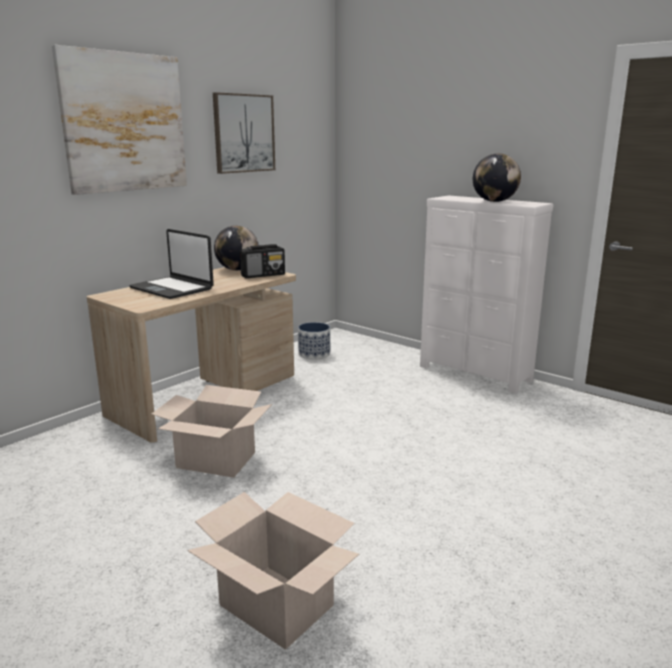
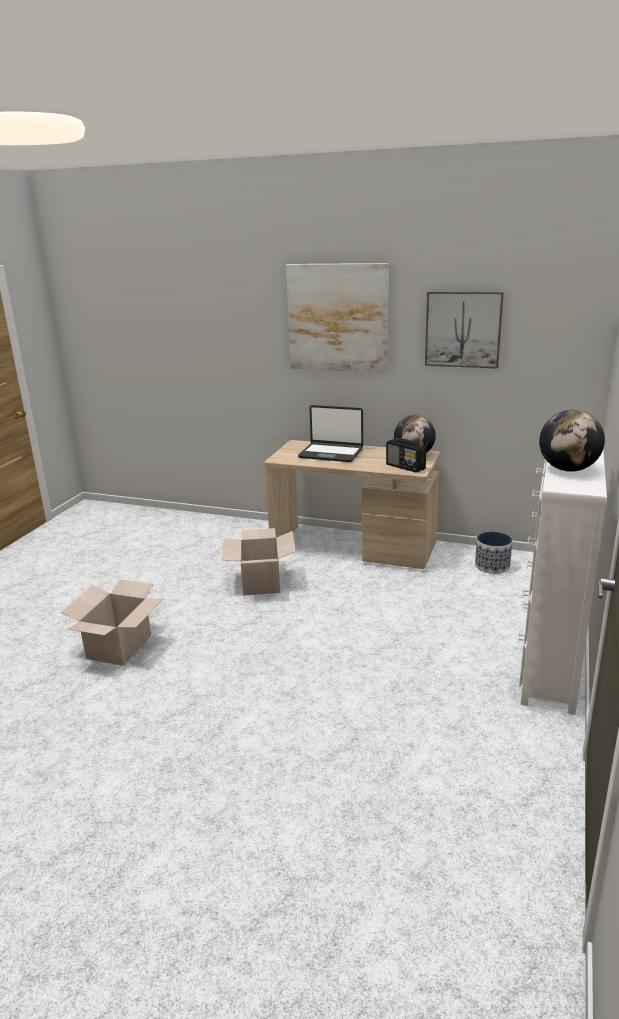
camera: 70 degrees right, 5 degrees up
(172, 288) = (331, 453): laptop -> laptop turned 90 degrees counterclockwise

